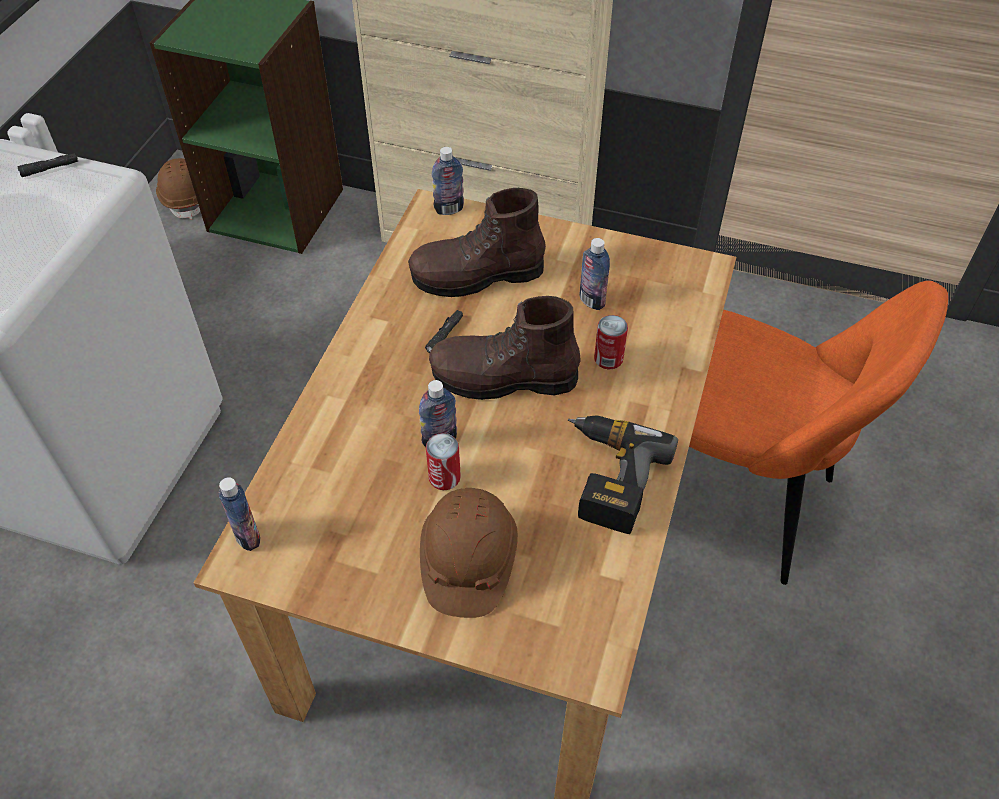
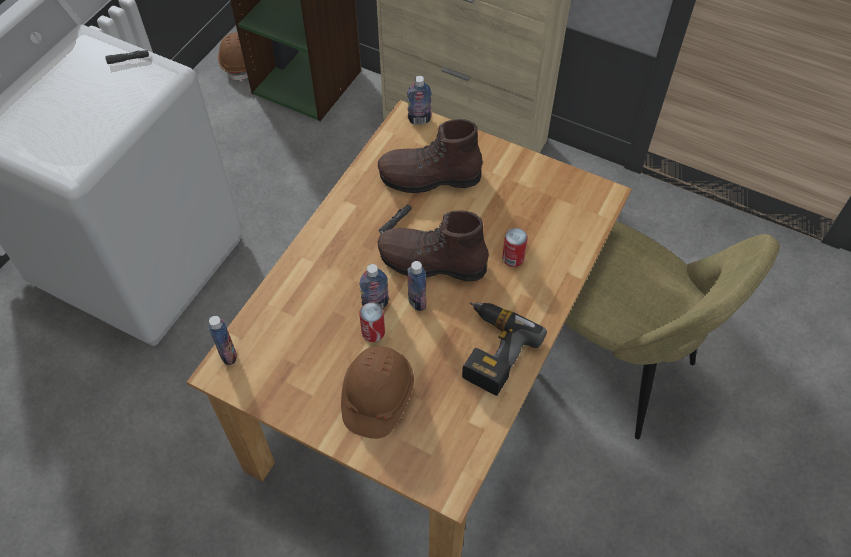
camera: 10 degrees right, 5 degrees up
(592, 300) = (511, 210): bottle -> bottle (417, 301)
(736, 498) = (616, 366): orange chair -> beige chair

